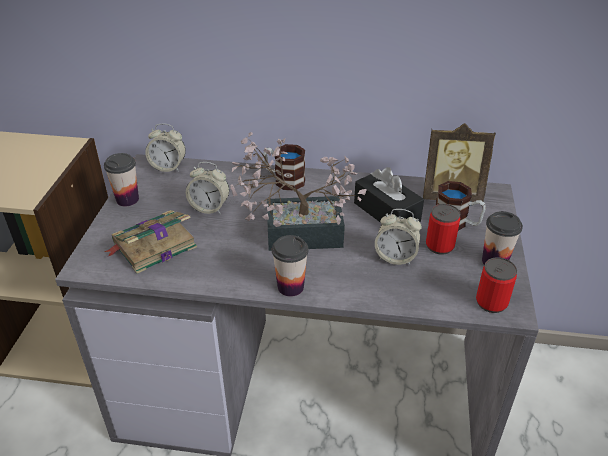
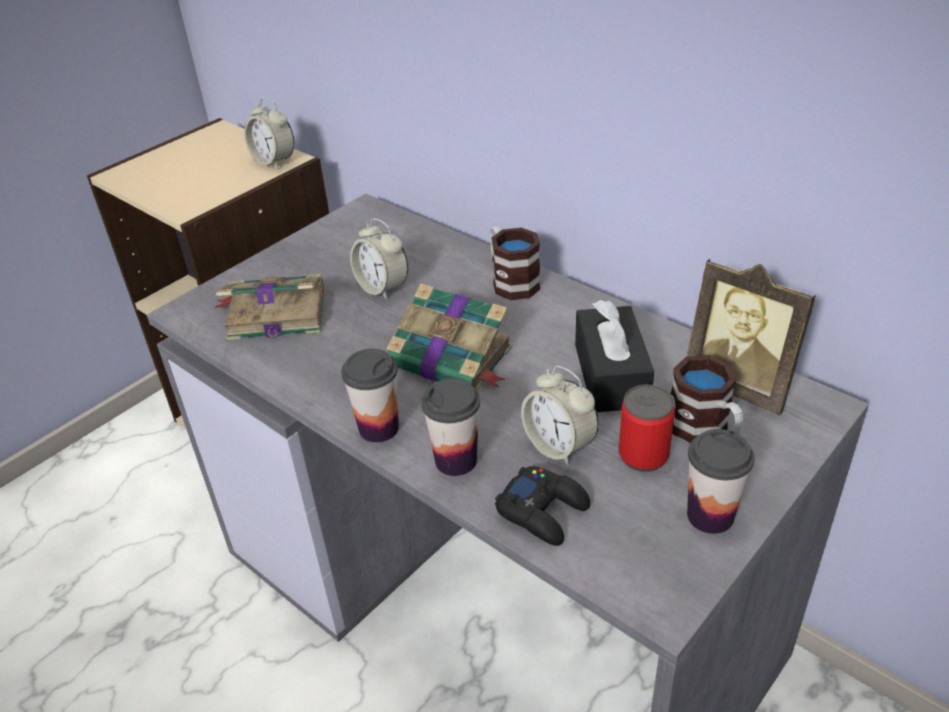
camera: 35 degrees right, 0 degrees up
(127, 199) = (302, 246): cup -> cup (456, 460)
(168, 167) = (384, 220): alarm clock -> alarm clock (274, 161)
(294, 233) = (453, 358): potted plant -> book
(419, 292) = (543, 511): none -> black game controller
(491, 302) = (639, 576): can -> none

